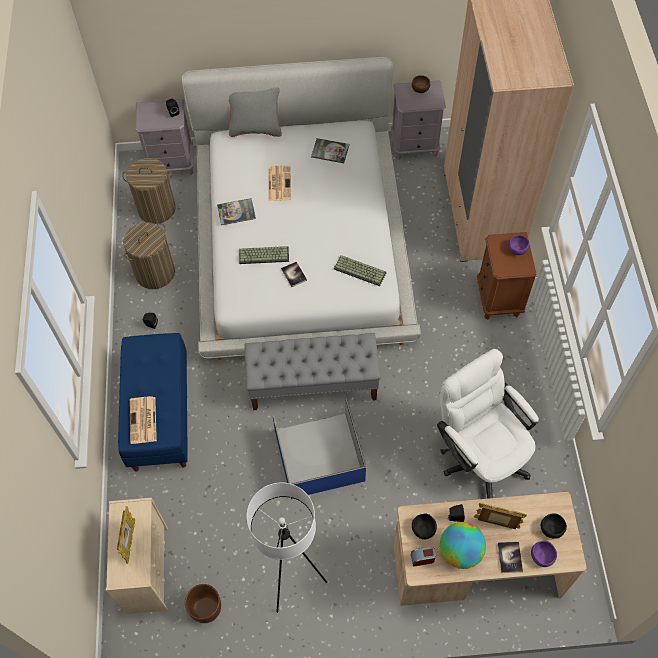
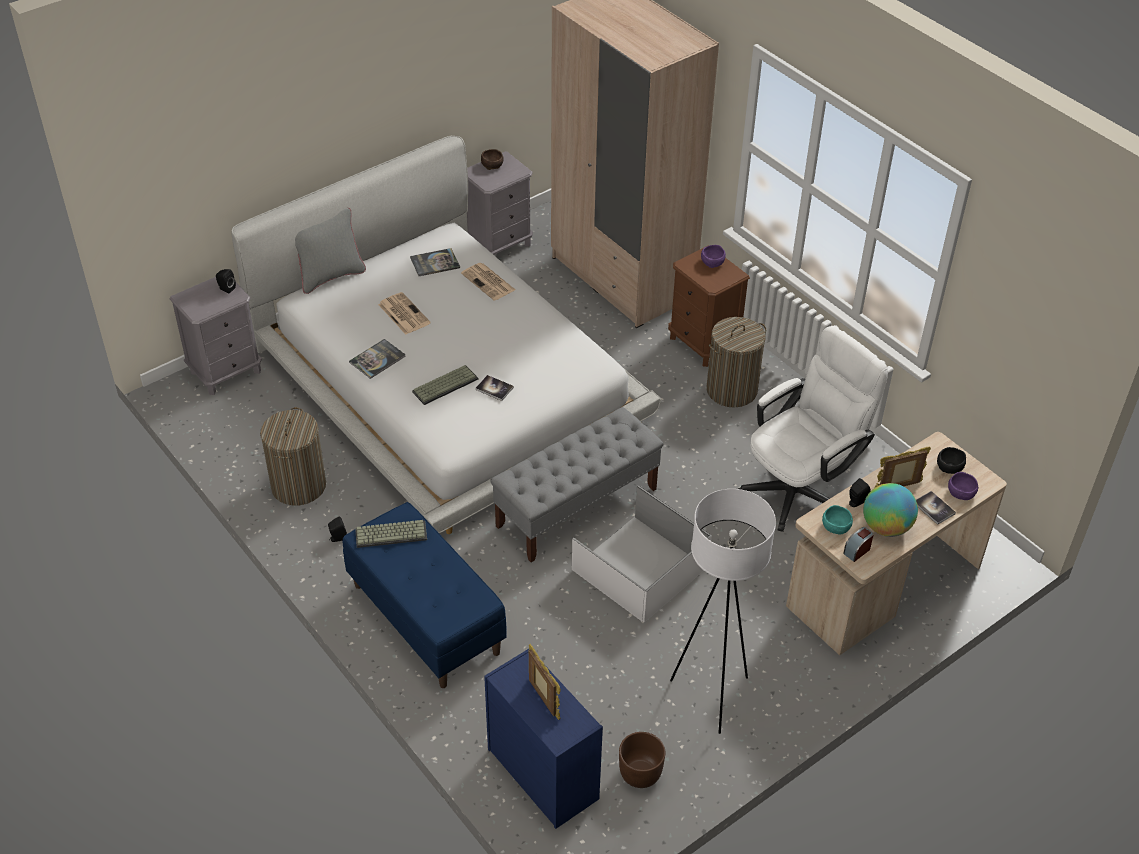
camera: 35 degrees left, 15 degrees down
(143, 421) = (440, 601): newspaper -> newspaper (489, 282)
(147, 569) = (541, 773): beige dresser -> blue dresser
(157, 209) = (245, 423): laundry basket -> laundry basket (731, 390)
(320, 455) = (640, 567): blue storage box -> white storage box
(360, 270) = (563, 354): keyboard -> keyboard (391, 533)
(423, 529) = (836, 527): black bowl -> turquoise bowl
(479, 455) = (801, 487): white office chair -> white office chair turned 120 degrees clockwise

